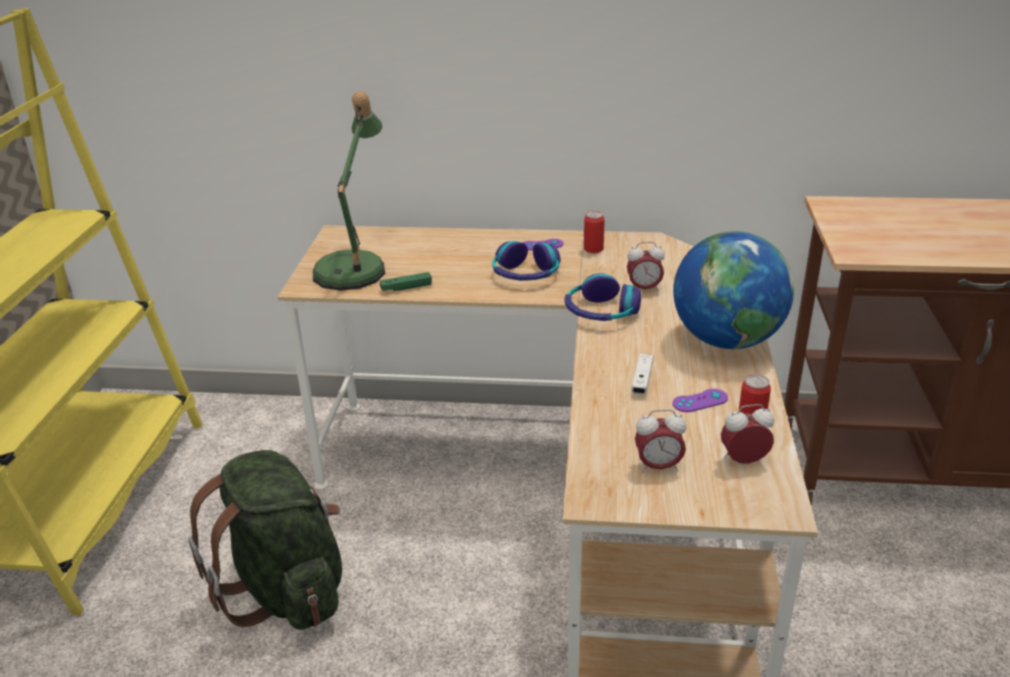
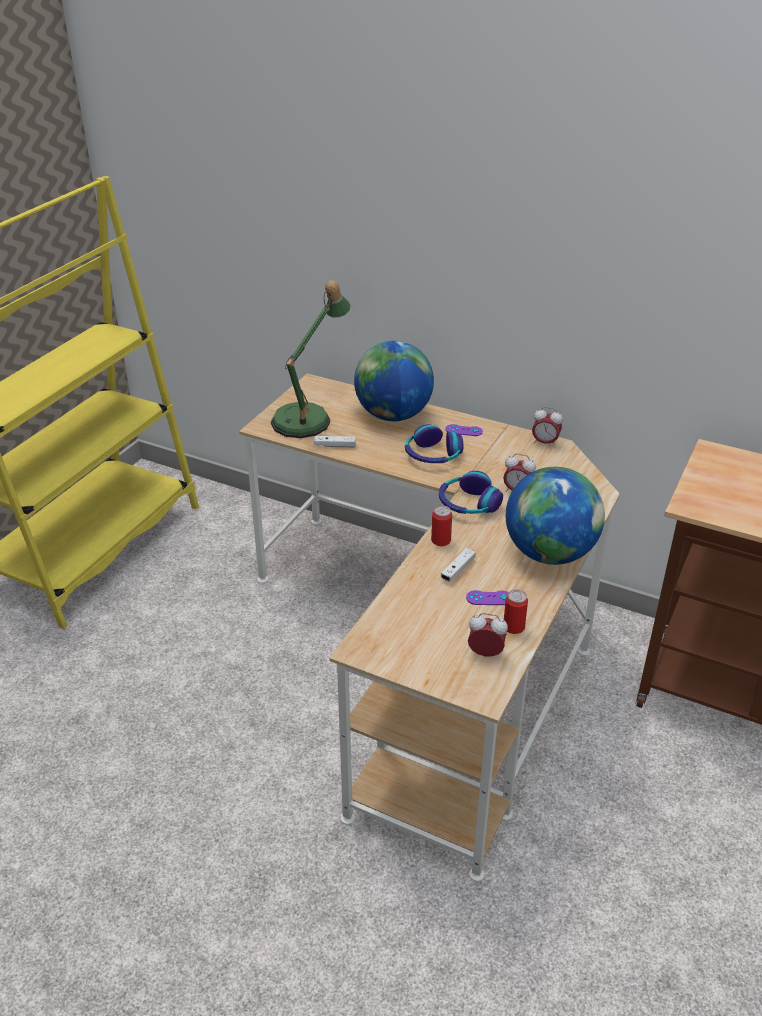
camera: 20 degrees right, 5 degrees up
(286, 589) = (203, 651): green backpack -> none
(406, 288) = (335, 446): green game controller -> white game controller
(453, 246) = (393, 415): none -> globe
(593, 249) = (503, 444): can -> can (441, 540)
(658, 466) = (420, 640): alarm clock -> alarm clock (545, 443)

